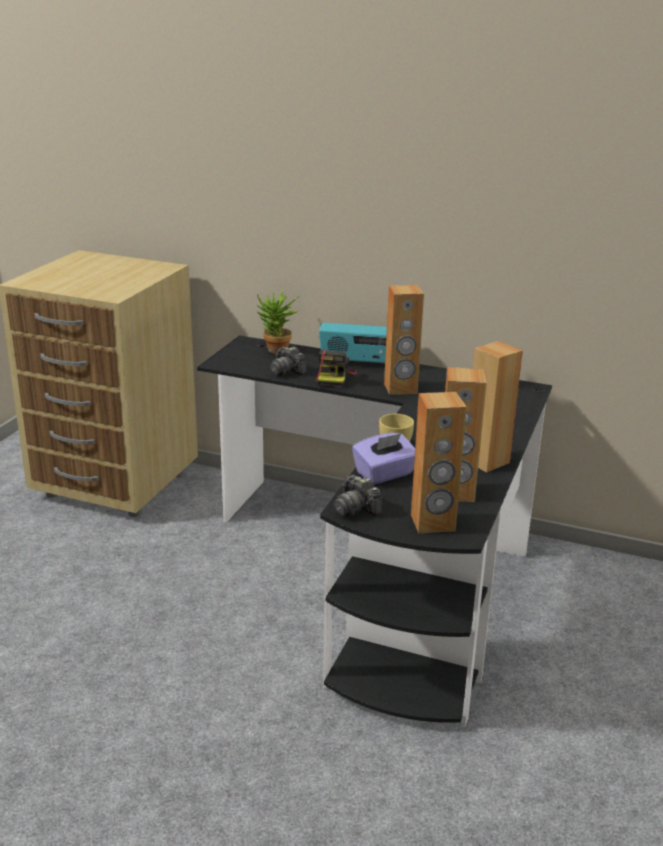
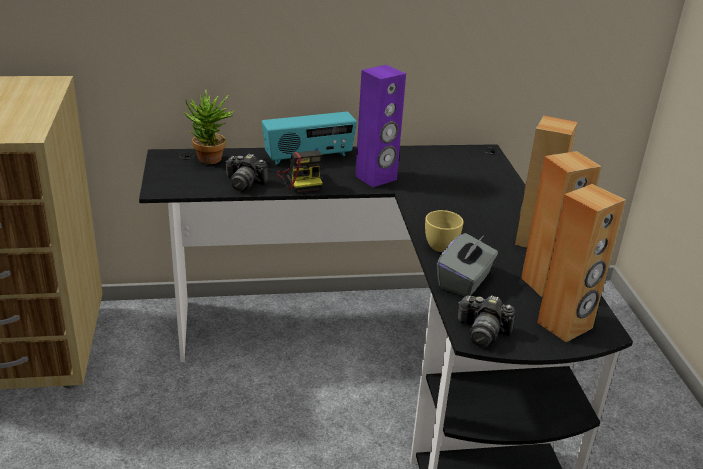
camera: 30 degrees left, 5 degrees up
(385, 474) = (465, 281): purple tissue box -> grey tissue box
(400, 389) = (376, 178): brown speaker -> purple speaker

